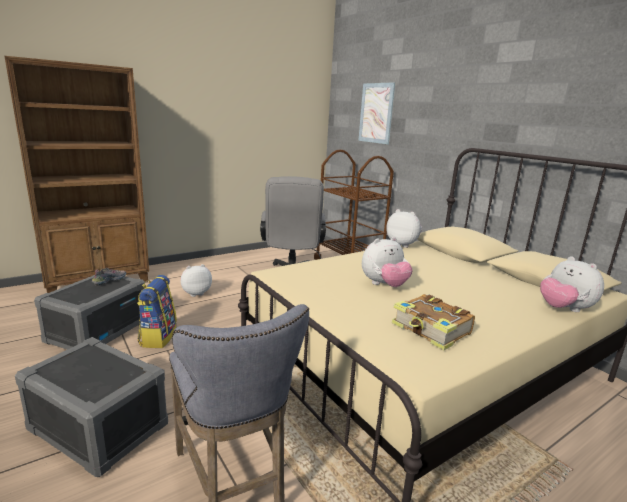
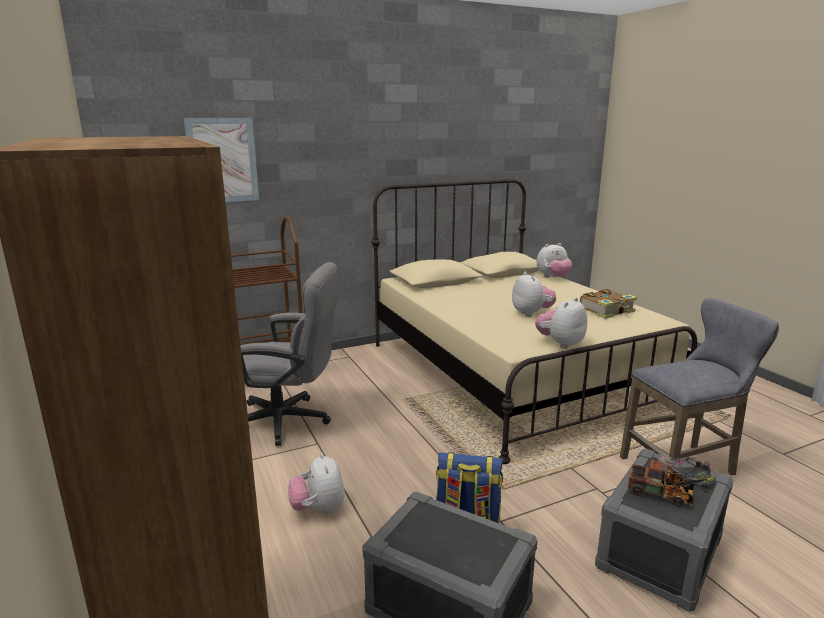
camera: 80 degrees left, 0 degrees up
(86, 365) = (664, 495): none -> toy truck
(109, 280) = (416, 526): shoe -> shoe (682, 476)
(403, 244) = (416, 295): plush toy -> plush toy (560, 344)

